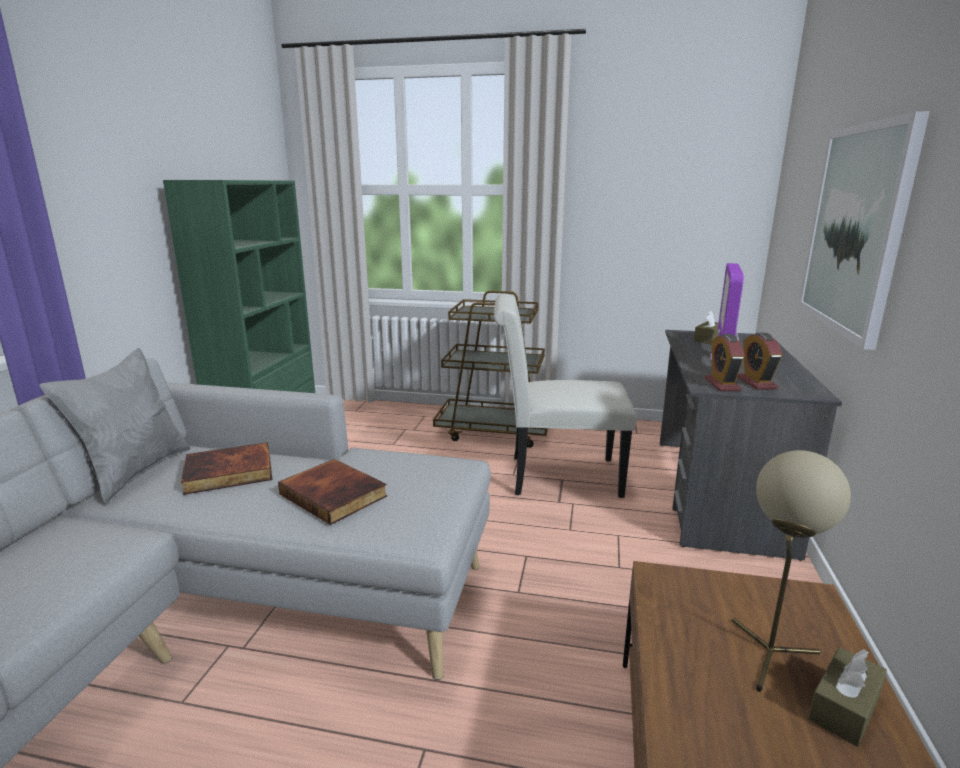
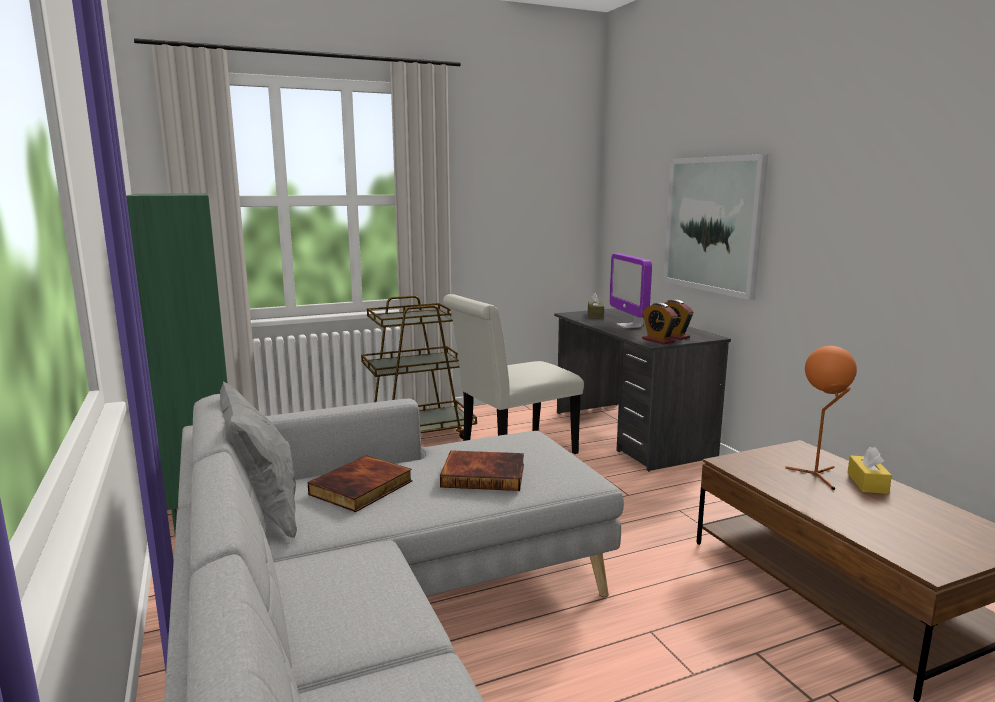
camera: 35 degrees left, 5 degrees down
(768, 656) = (818, 476): beige table lamp -> orange table lamp
(844, 707) = (867, 483): brown tissue box -> yellow tissue box

